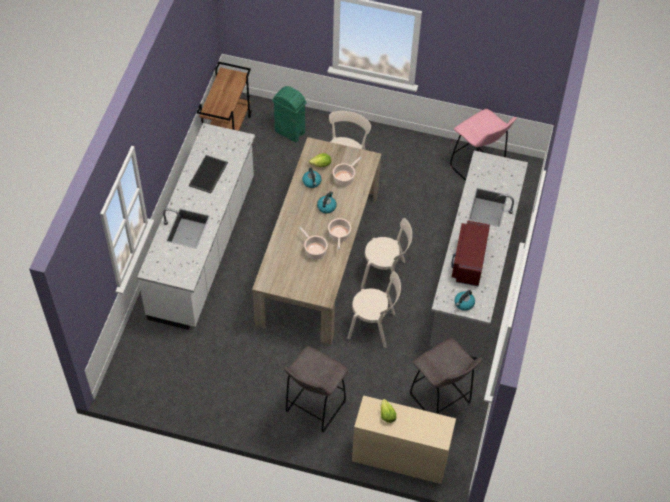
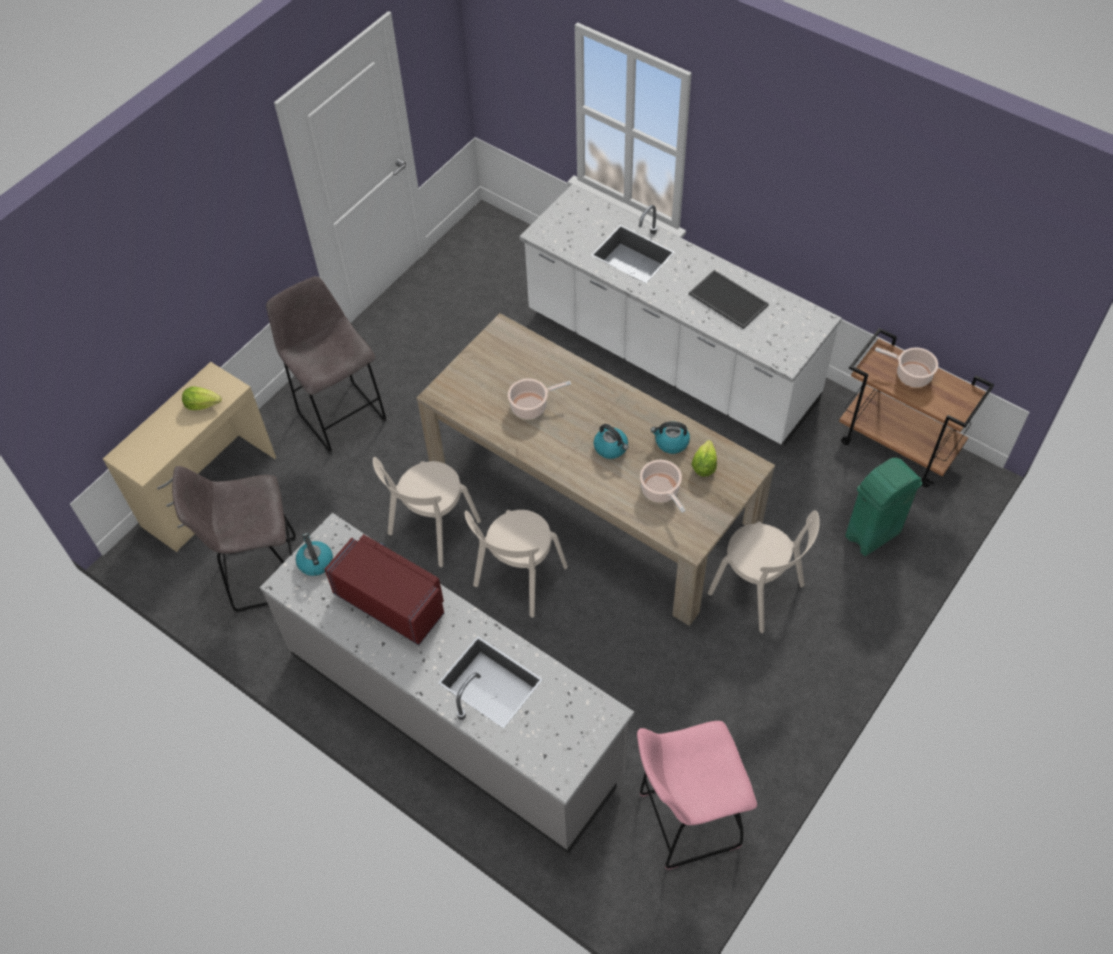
camera: 115 degrees right, 0 degrees up
(339, 236) = (544, 447): cooking pot -> cooking pot (911, 374)

